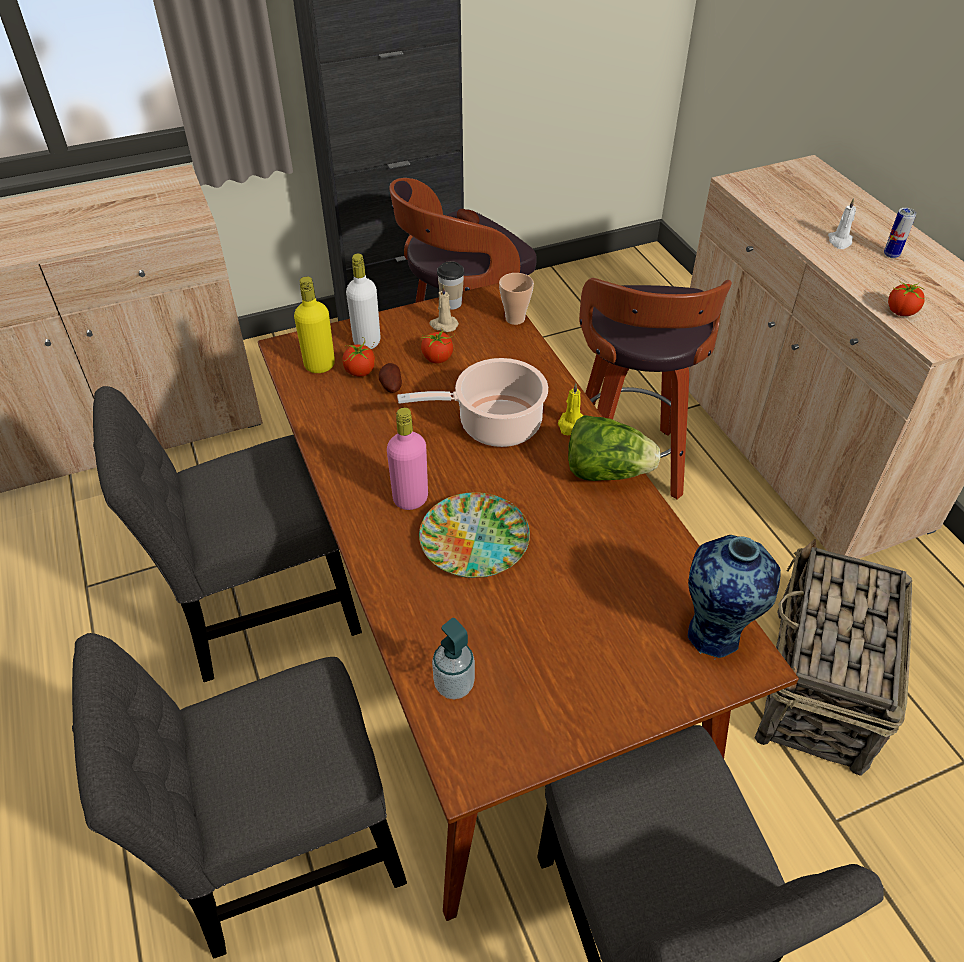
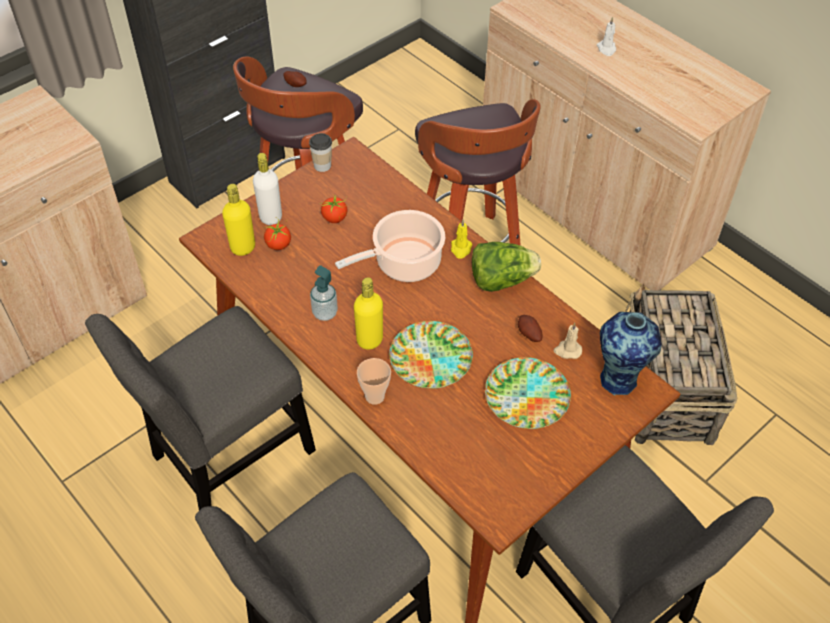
camera: 20 degrees left, 5 degrees up
(390, 386) = (309, 252): potato -> potato (528, 334)
(410, 499) = (369, 340): pink bottle -> yellow bottle
(443, 325) = (325, 187): beige candle -> beige candle (567, 350)
(454, 685) = (464, 465): soap dispenser -> soap dispenser (325, 313)
(515, 319) = (379, 168): cup -> cup (374, 396)
(577, 621) = (526, 396): none -> plate
(891, 254) = (646, 53): can -> none
(901, 312) = (668, 103): tomato -> none

